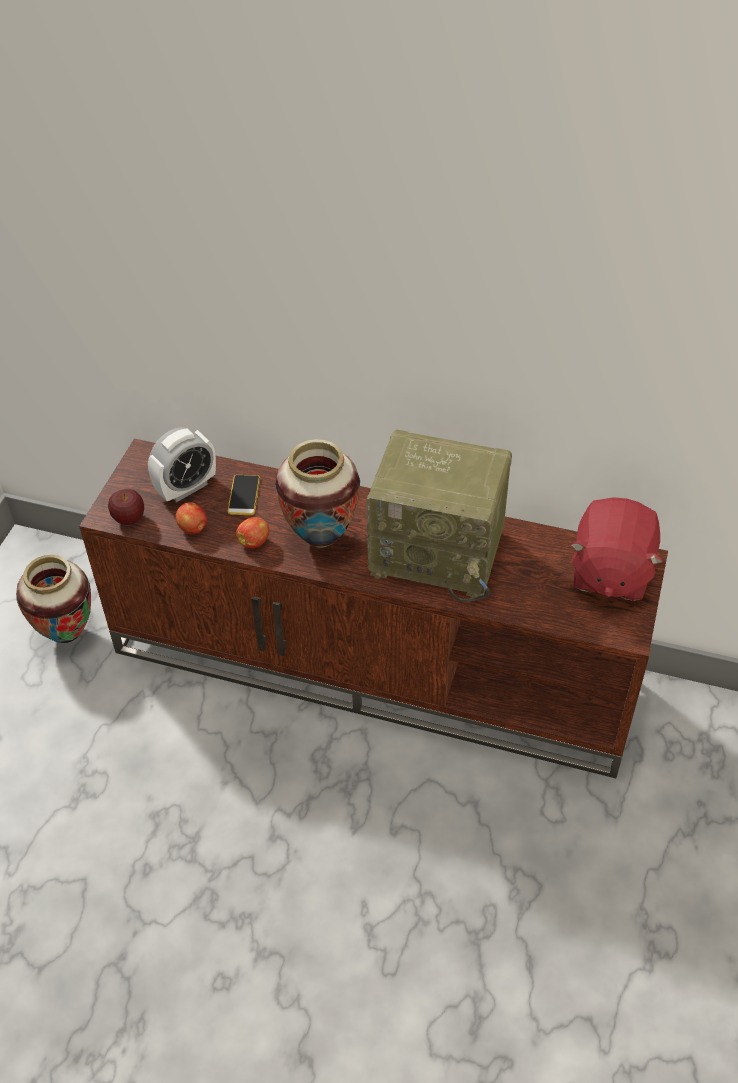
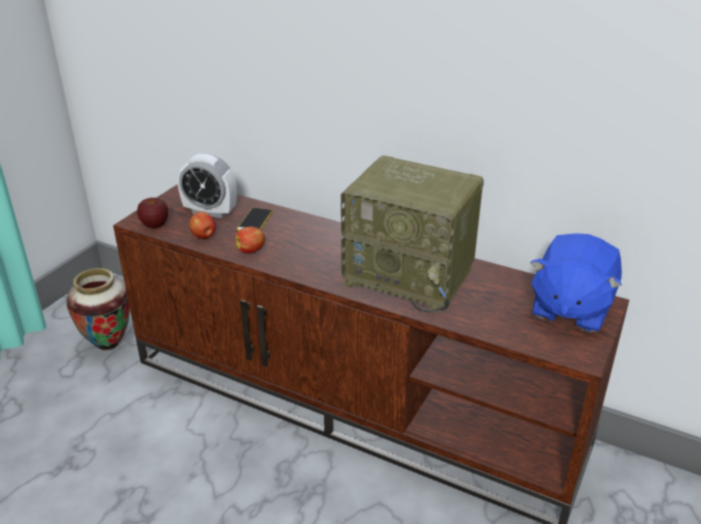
camera: 10 degrees right, 15 degrees down
(186, 488) = (210, 212): alarm clock -> alarm clock turned 45 degrees clockwise
(320, 538) = (308, 255): vase -> none
(610, 572) = (570, 308): red plush toy -> blue plush toy

